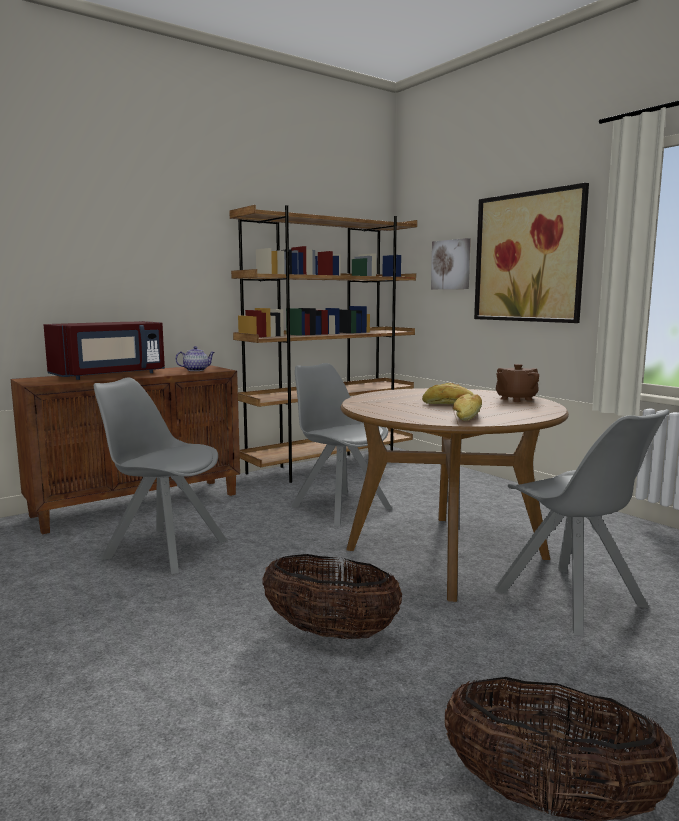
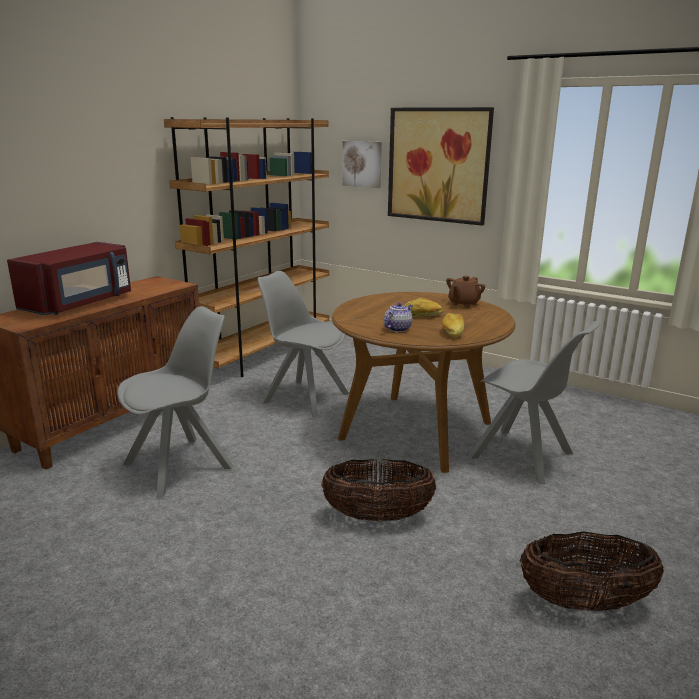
camera: 20 degrees left, 10 degrees up
(163, 549) = (181, 465): grey chair -> grey chair turned 135 degrees clockwise
(196, 370) = (157, 287): teapot -> teapot (398, 329)

